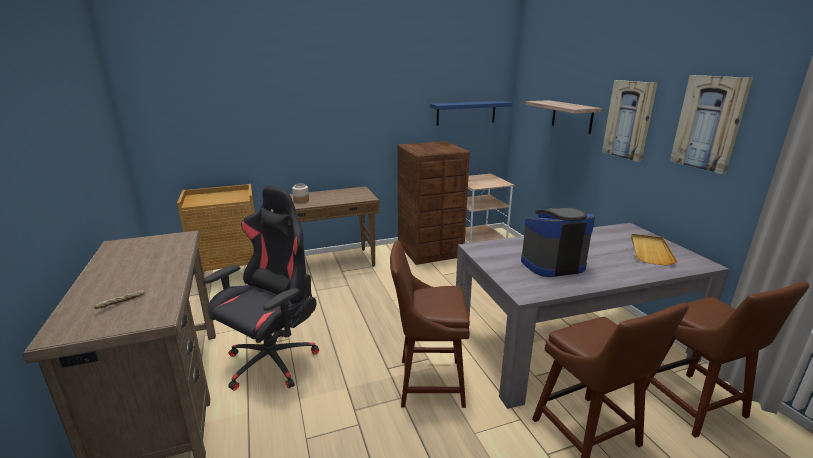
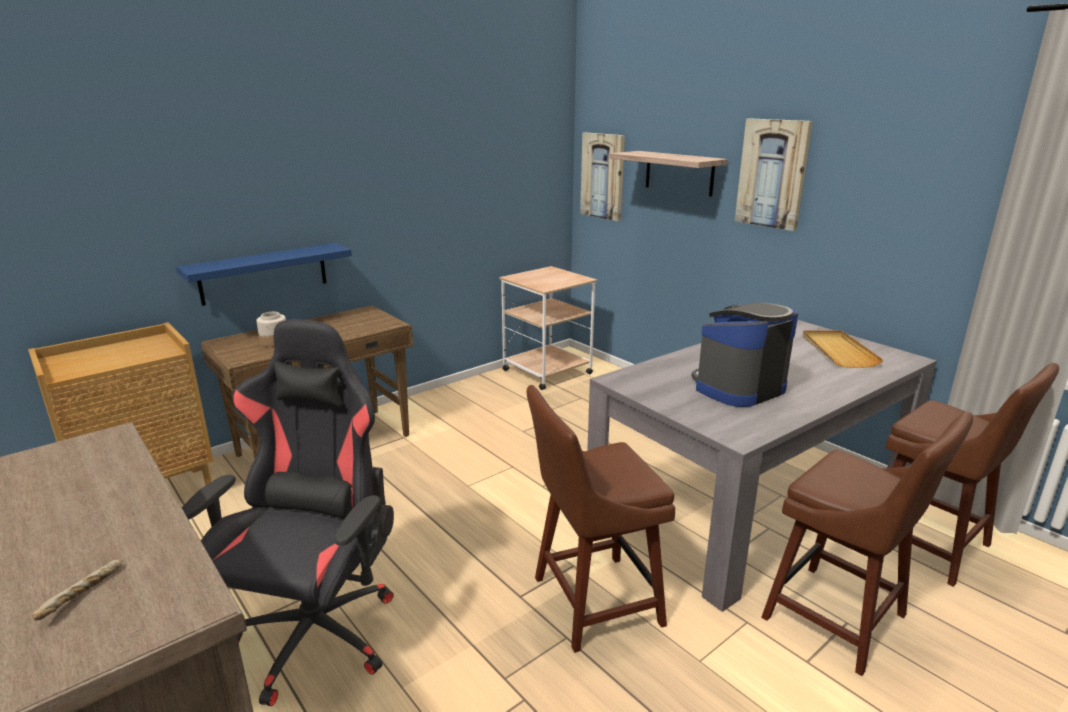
camera: 20 degrees left, 0 degrees up
(430, 250) = (483, 396): brown dresser -> none
(466, 113) = (511, 174): blue shelf -> blue shelf (264, 273)
(709, 123) = (892, 172): picture -> picture (603, 176)

